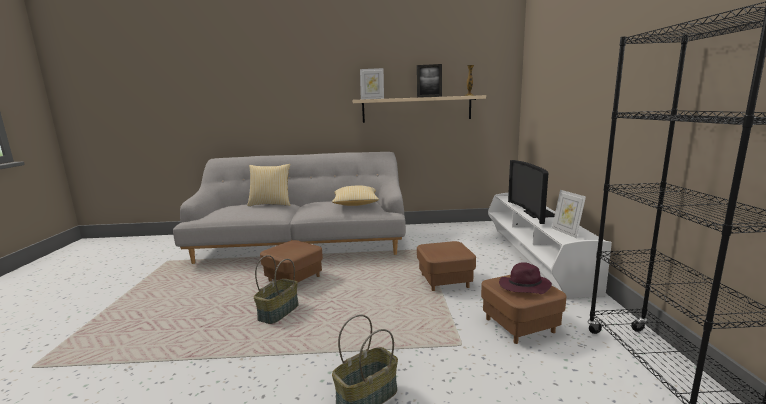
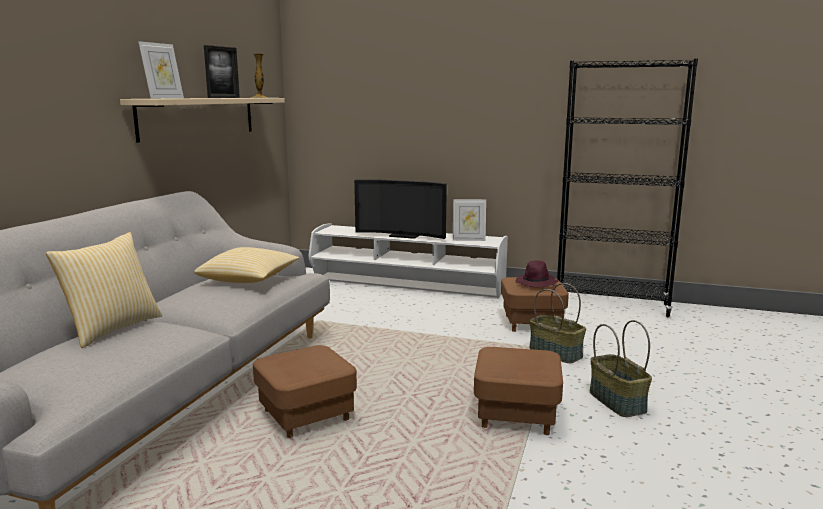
camera: 70 degrees left, 0 degrees up
(279, 312) = (413, 436): basket -> basket (556, 353)
(445, 281) = (420, 329): brown ottoman -> brown ottoman (516, 415)

